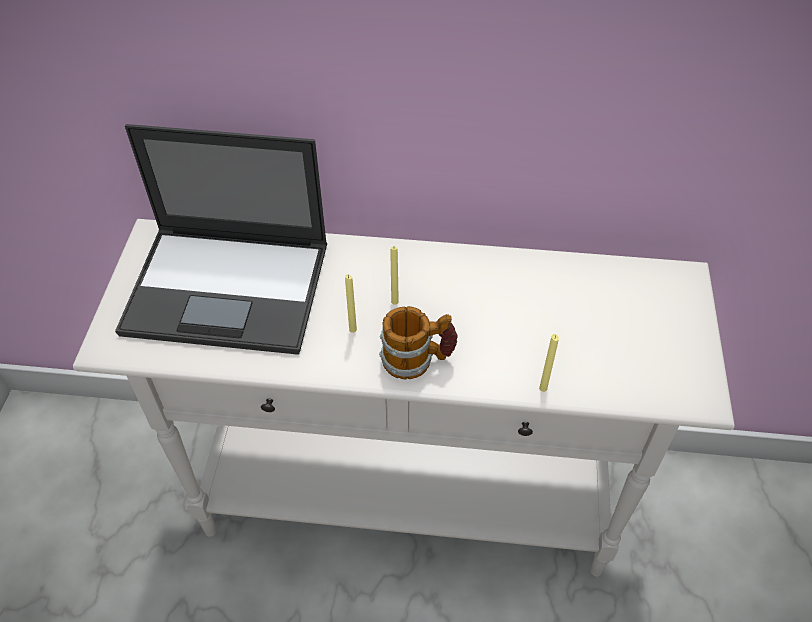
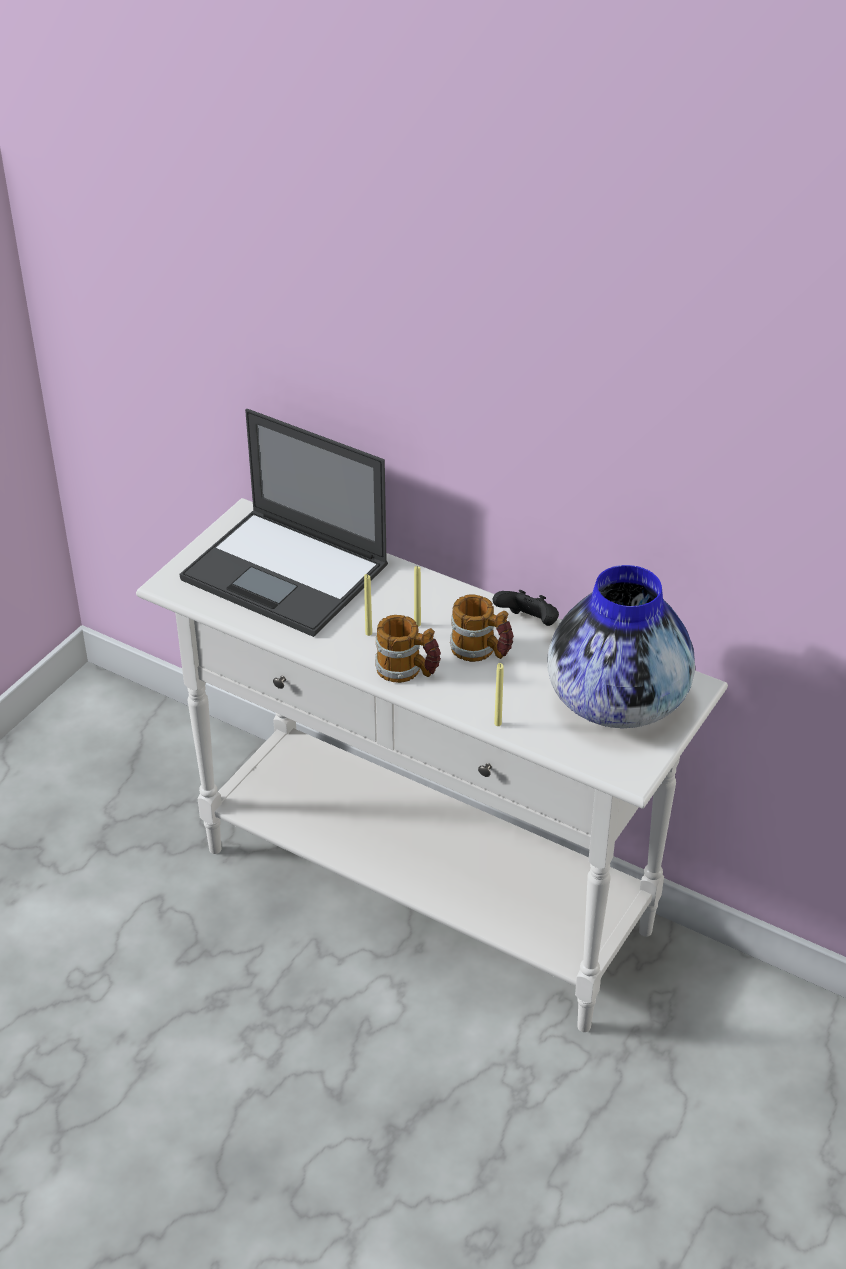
camera: 25 degrees right, 10 degrees down
(474, 310) = (481, 651): none -> mug
(498, 264) = (528, 624): none -> black game controller
(634, 320) = (617, 703): none -> vase

